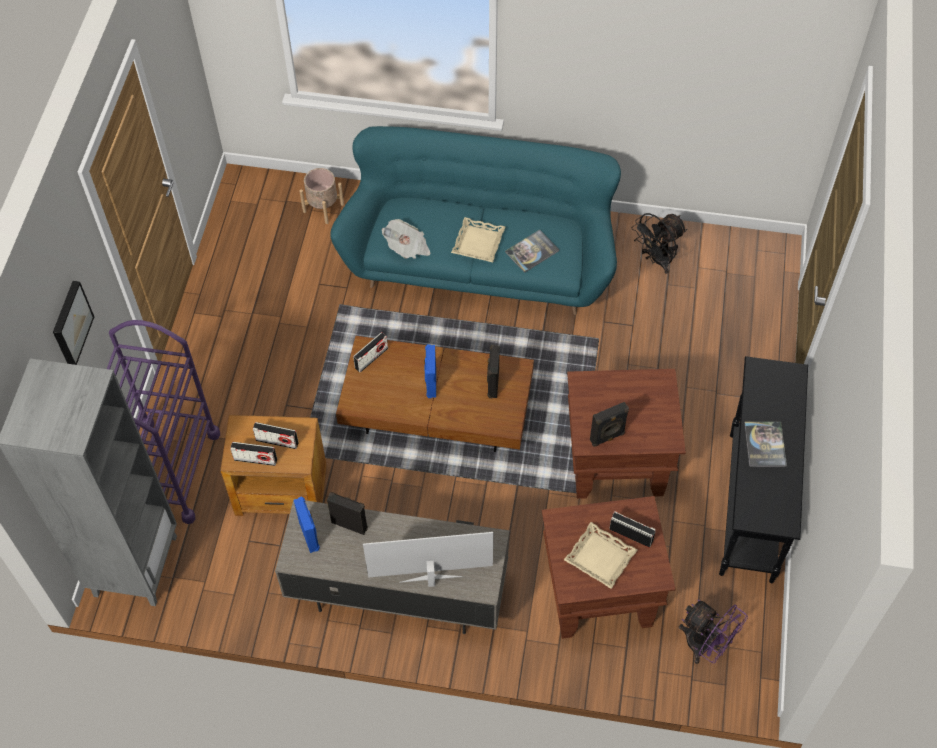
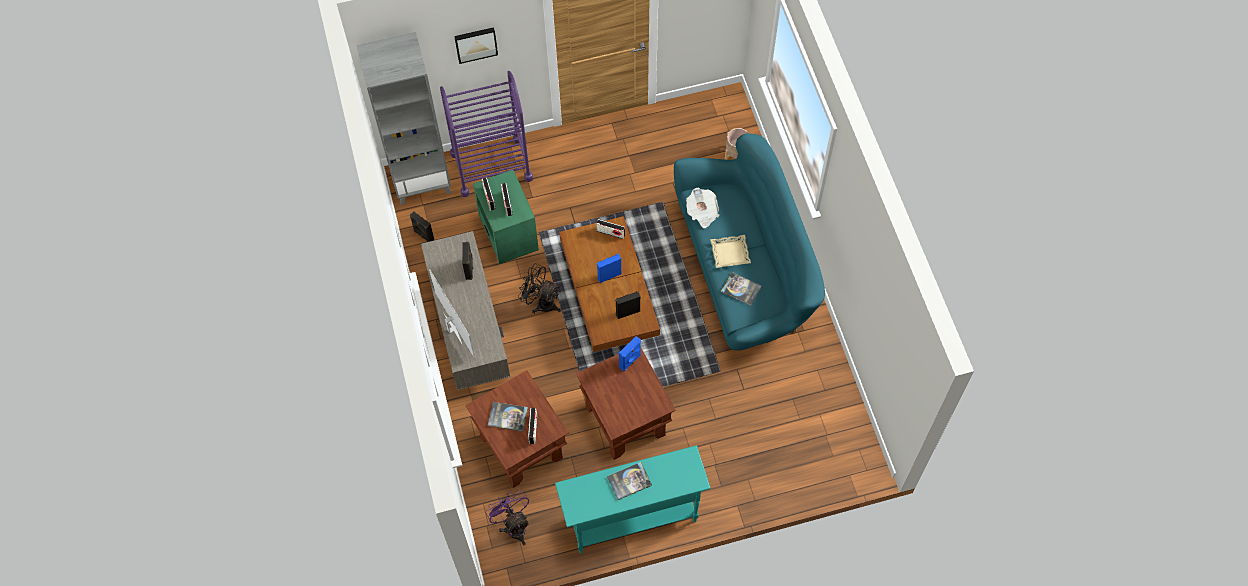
camera: 65 degrees right, 5 degrees up
(282, 490) = (508, 234): brown side table -> green side table
(310, 535) = (452, 251): blue speaker -> blue speaker (630, 361)
(599, 558) = (507, 417): beige tray -> book
(607, 437) = (599, 388): black speaker -> black speaker (423, 235)
(657, 260) = (810, 384): black fan -> black fan (541, 302)
(705, 646) = (514, 525): purple fan -> purple fan turned 135 degrees clockwise
(750, 506) = (632, 518): black console table -> turquoise console table

